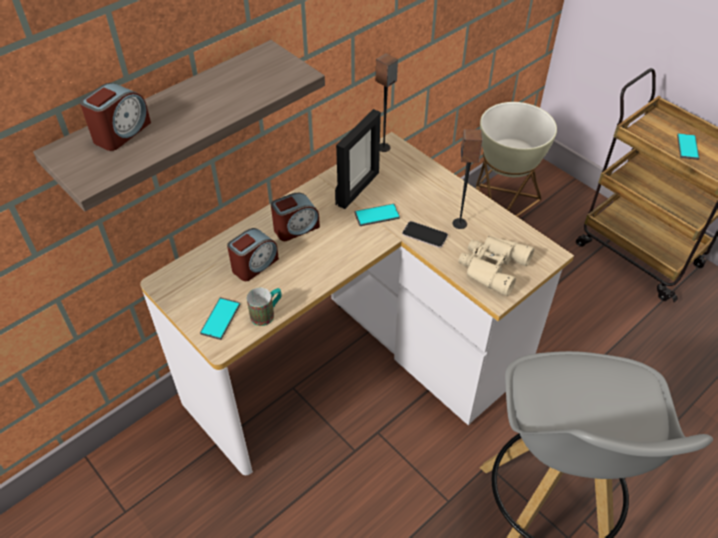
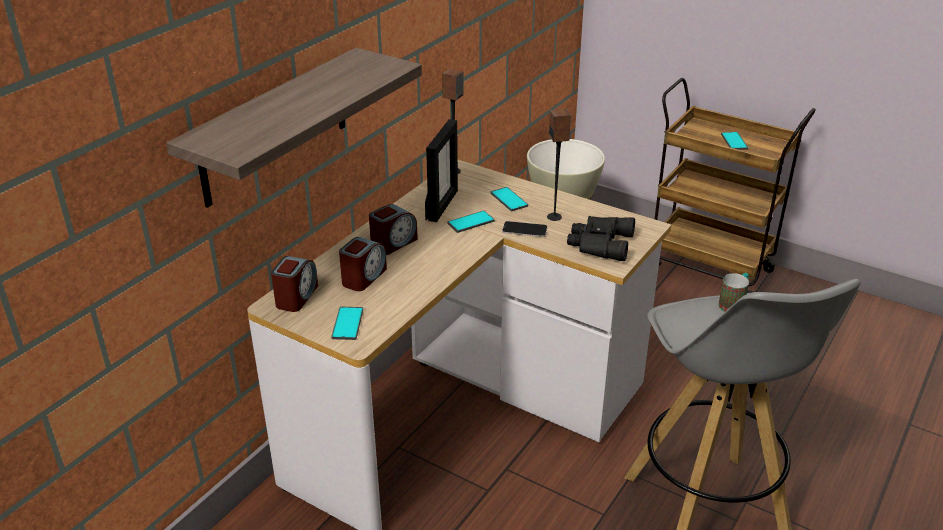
camera: 15 degrees left, 15 degrees down
(121, 132) = (248, 120): alarm clock -> alarm clock (296, 297)
(267, 314) = (394, 312): mug -> mug (733, 304)
(423, 193) = (508, 199): none -> phone
(491, 267) = (599, 243): beige binoculars -> black binoculars

